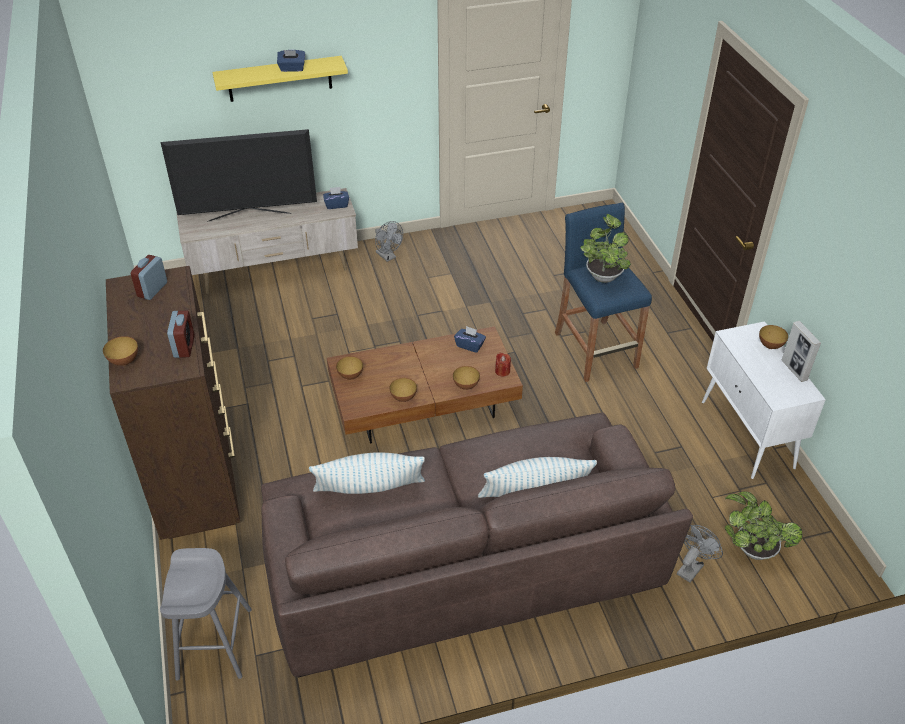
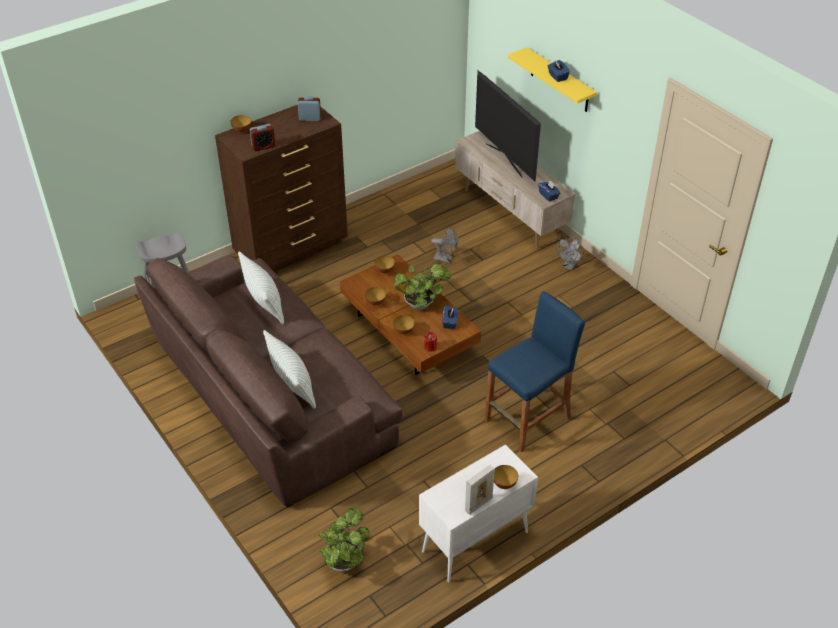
camera: 70 degrees right, 0 degrees up
(603, 275) = (532, 355): potted plant -> potted plant (421, 304)
(692, 567) = (311, 523): grey fan -> grey fan (446, 259)

